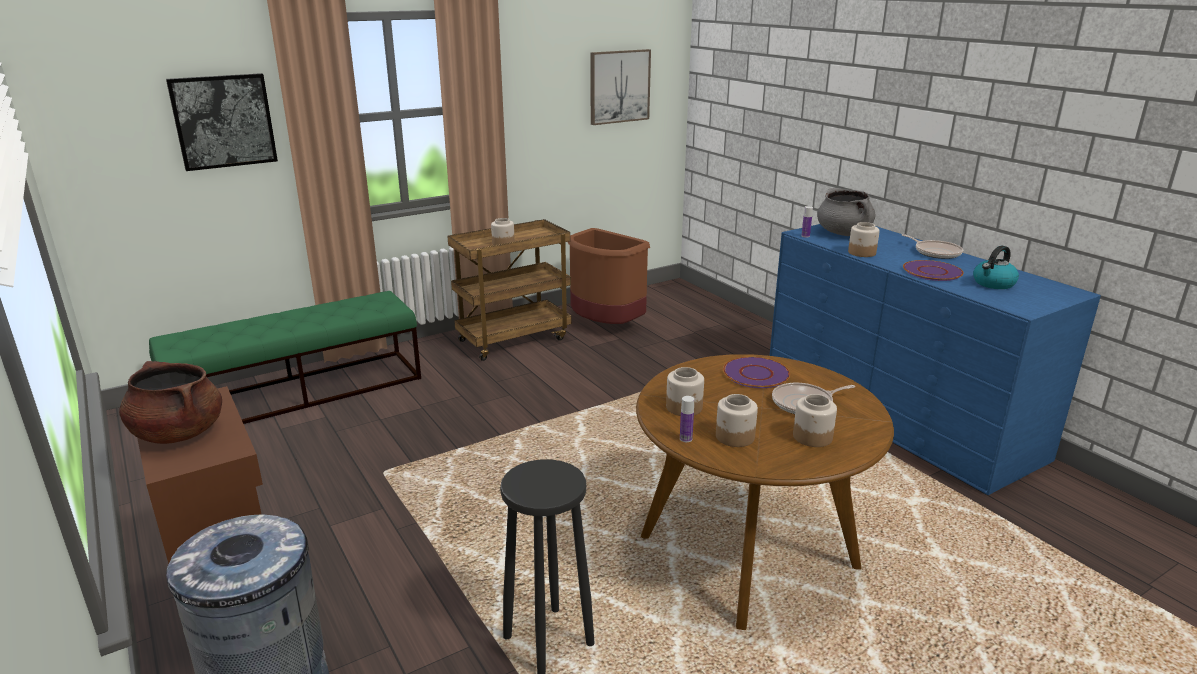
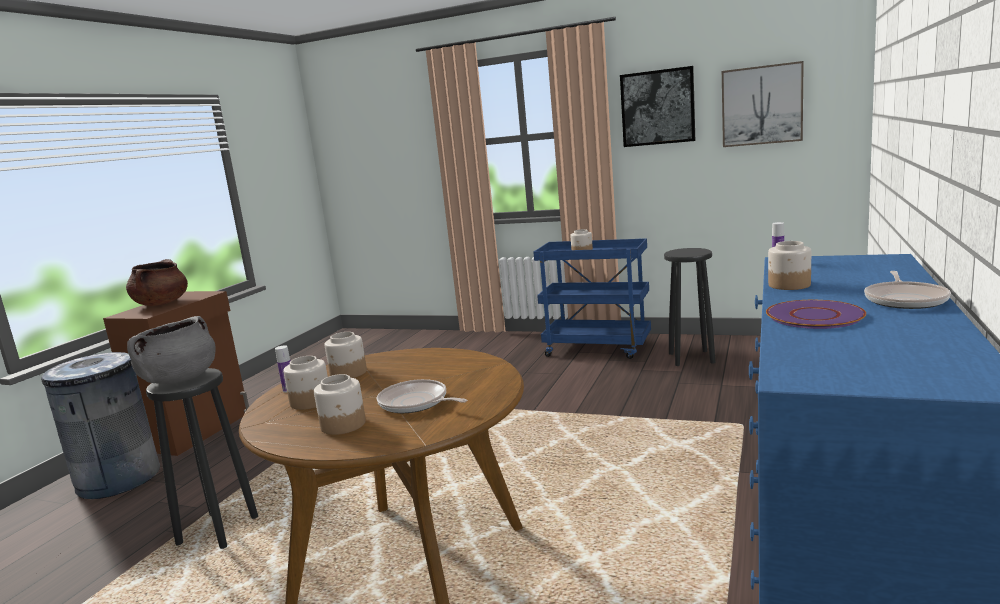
camera: 55 degrees right, 10 degrees down
(223, 121) = (407, 143): picture -> picture (657, 107)
(299, 393) = (420, 344): green bench -> none
(514, 339) = (598, 348): brown cart -> blue cart
(605, 325) = (691, 358): brown trash can -> black stool
(756, 374) = (457, 371): purple plate -> none
(843, 233) = (839, 266): grey cooking pot -> grey cooking pot (180, 379)
(993, 284) = (862, 345): kettle -> none

